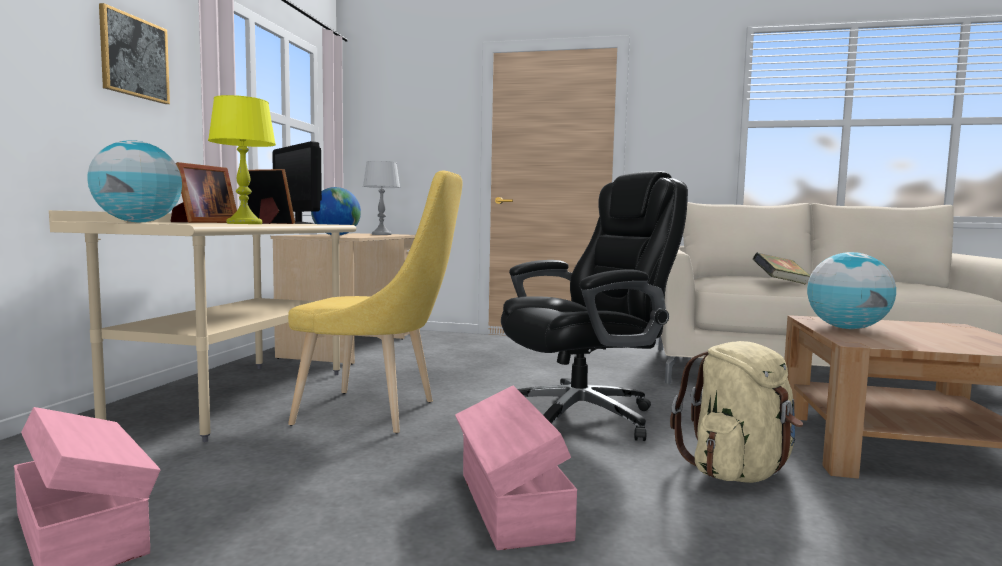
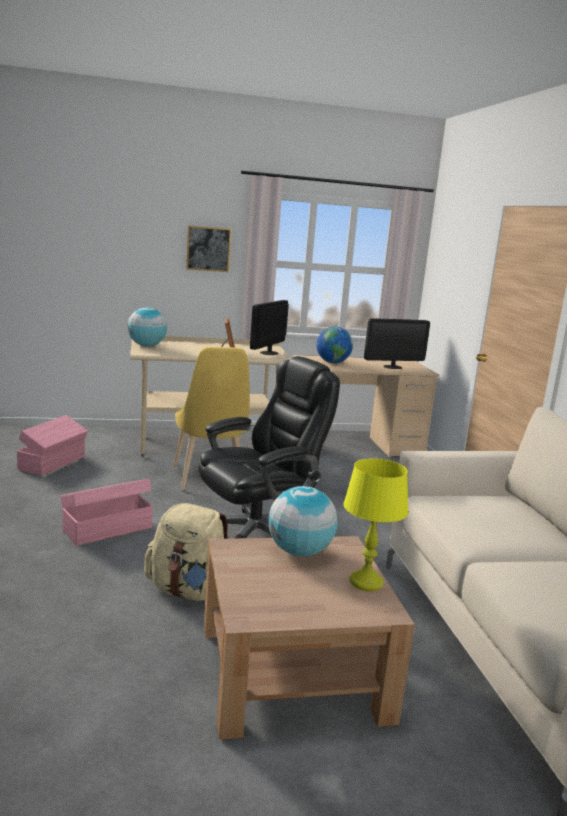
camera: 65 degrees right, 10 degrees up
(203, 222) = (196, 347): picture frame -> none
(244, 223) = (188, 353): yellow table lamp -> yellow table lamp (365, 582)
(381, 234) = (392, 367): grey table lamp -> monitor
(583, 416) = (257, 537): black office chair -> black office chair turned 75 degrees counterclockwise
(780, 283) = (464, 522): book -> none

